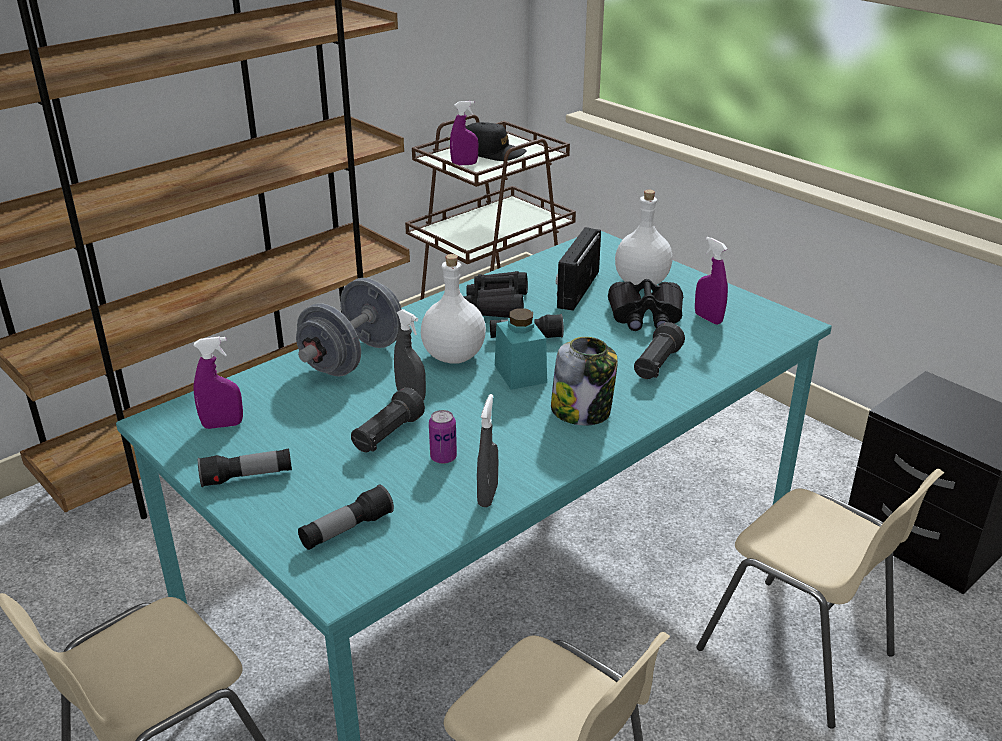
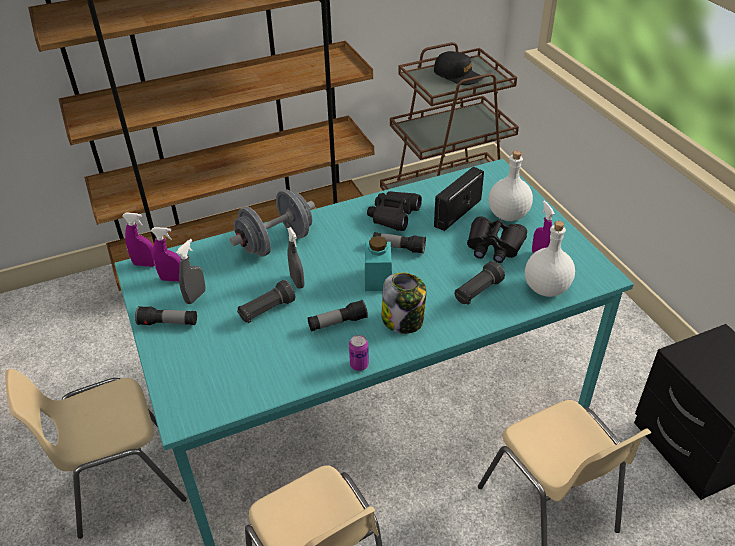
camera: 20 degrees right, 10 degrees up
(346, 530) = (206, 378): flashlight -> flashlight (337, 323)
(443, 457) = (292, 337): can -> can (359, 365)
(454, 357) = (342, 255): white bottle -> white bottle (547, 289)
(464, 164) = (432, 84): purple spray bottle -> purple spray bottle (145, 264)
(487, 495) = (305, 374): grey spray bottle -> grey spray bottle (195, 296)

